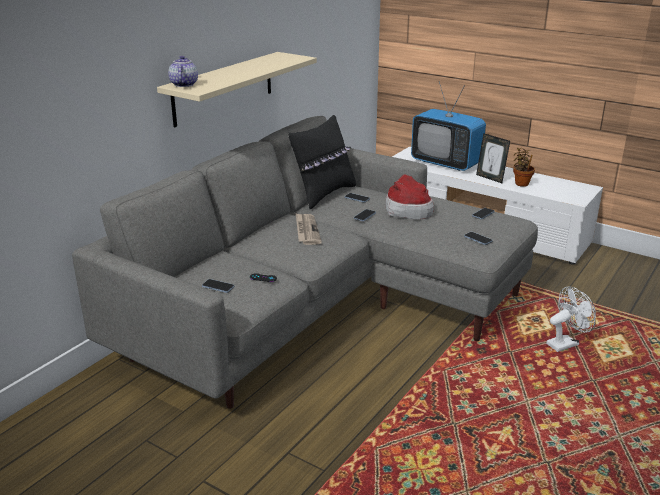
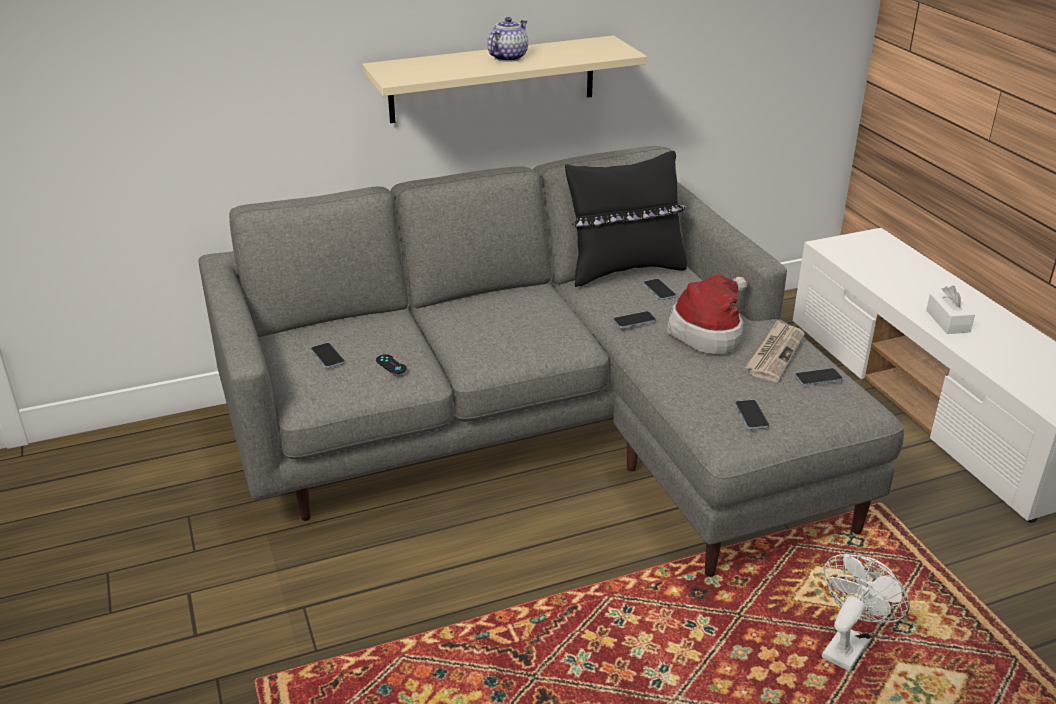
camera: 35 degrees right, 5 degrees up
(183, 84) = (395, 66): teapot -> teapot (507, 57)
(306, 230) = (528, 317): newspaper -> newspaper (775, 353)
(446, 163) = (904, 273): television -> none
(490, 178) = (947, 321): picture frame -> white tissue box
(521, 183) = (992, 347): potted plant -> none
(566, 343) = (848, 644): white fan -> white fan turned 60 degrees counterclockwise

